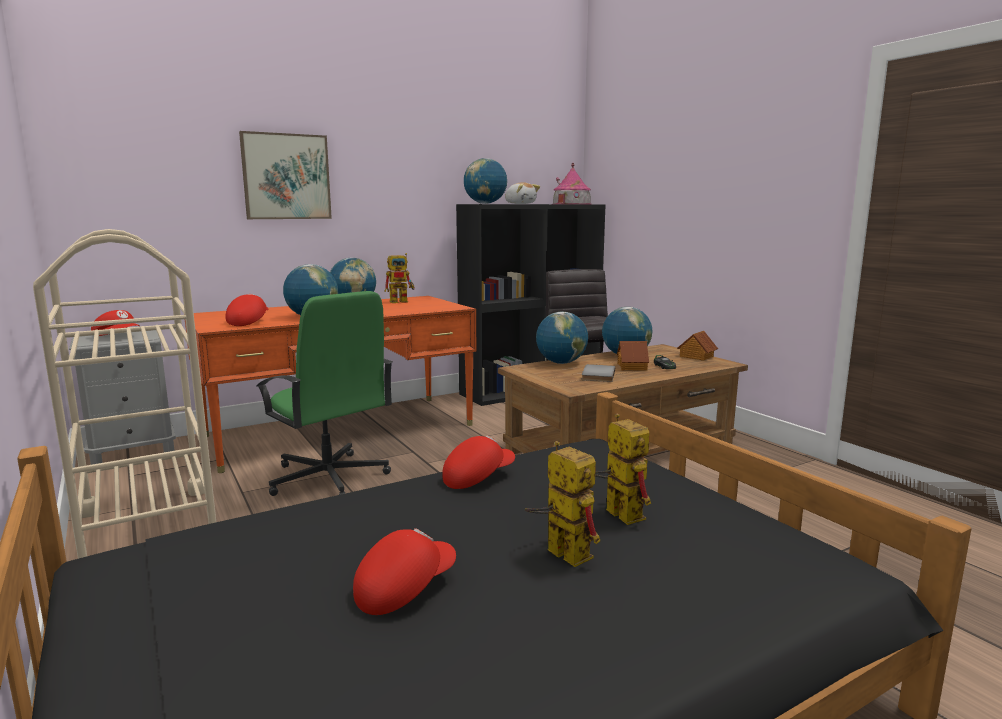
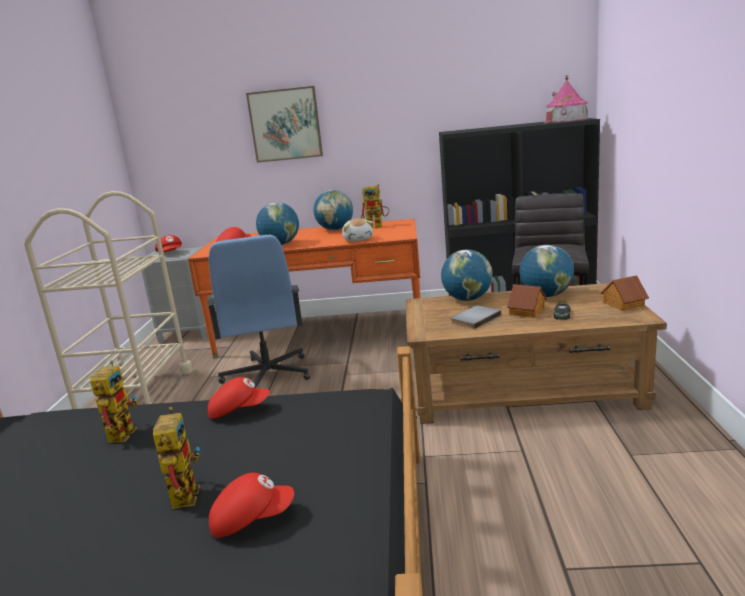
camera: 35 degrees right, 5 degrees up
(328, 478) = (267, 375): green office chair -> blue office chair
(404, 589) = (69, 490): red cap -> red cap (252, 519)
(485, 203) = (457, 131): globe -> none
(520, 204) = (502, 126): plush toy -> plush toy (358, 239)
(616, 512) = (274, 469): toy robot -> toy robot (122, 431)

